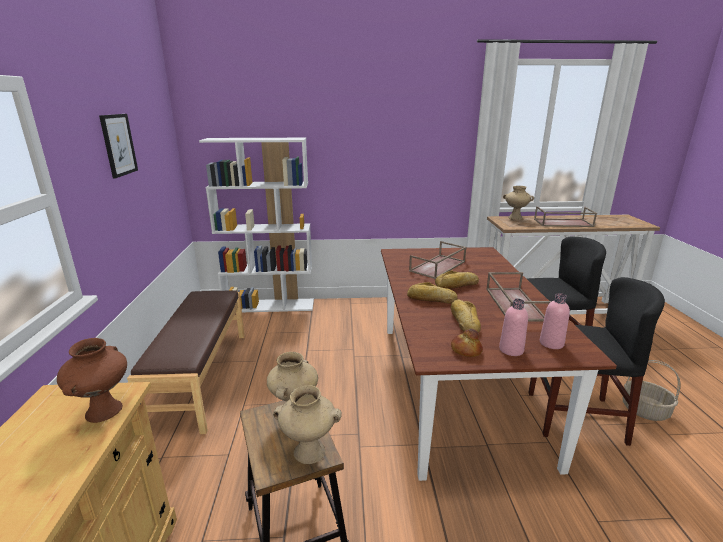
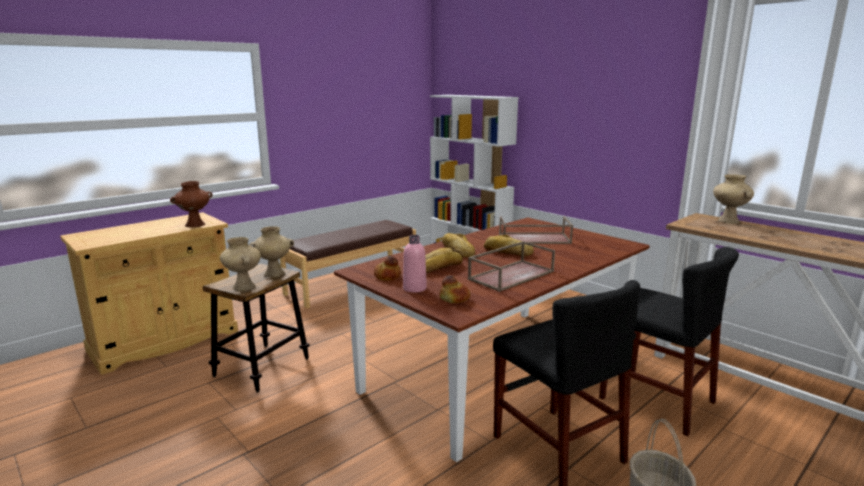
camera: 50 degrees right, 5 degrees down
(118, 145) = (342, 91): picture -> none
(551, 343) = (454, 299): pink bottle -> bread
(562, 223) = (782, 239): brown tray -> none

